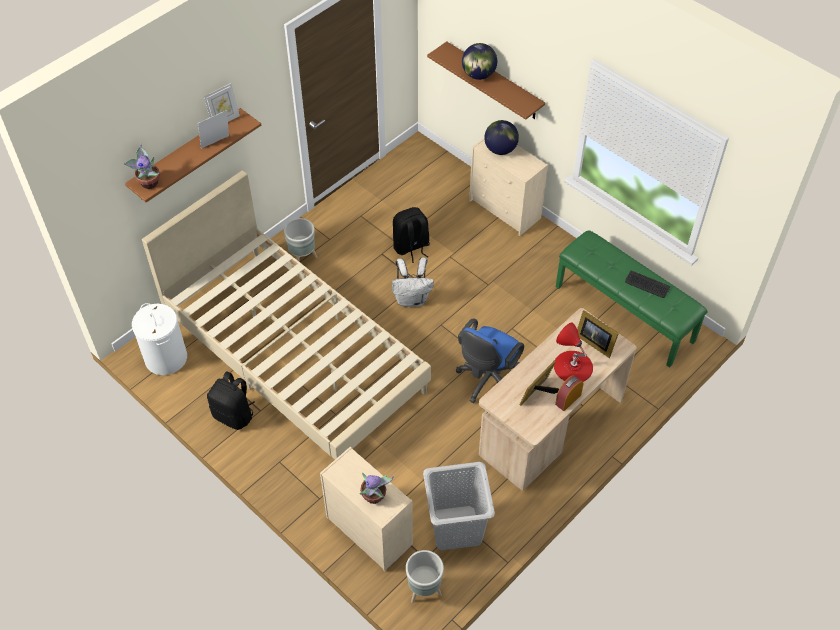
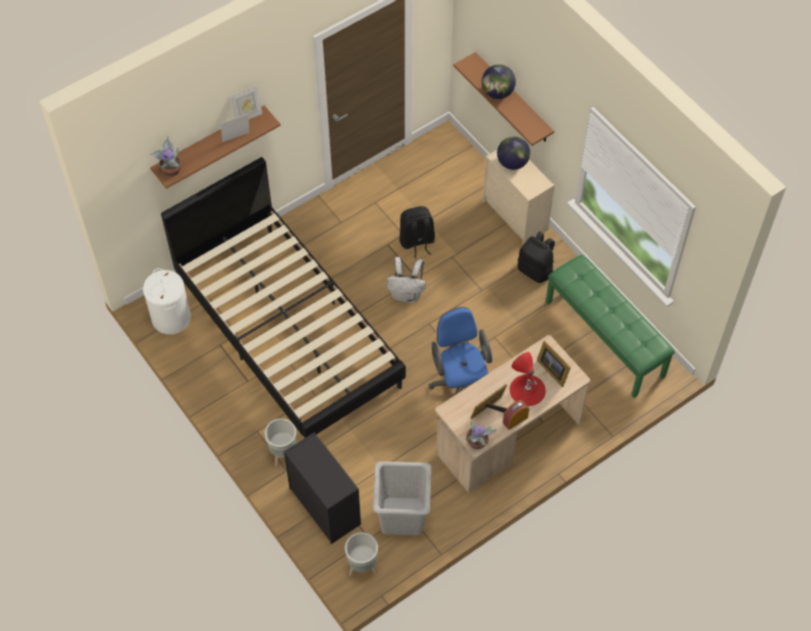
camera: 10 degrees right, 5 degrees up
(234, 415) = (224, 382): black backpack -> black backpack (535, 270)
(294, 354) = (288, 331): beige bed -> black bed
(302, 259) = (312, 239): grey planter -> grey planter (283, 454)
(368, 530) = (324, 505): beige dresser -> black dresser
(374, 497) = (326, 480): potted plant -> potted plant (477, 443)
(487, 380) = (460, 384): blue office chair -> blue office chair turned 120 degrees clockwise
(647, 285) = (622, 318): keyboard -> none

